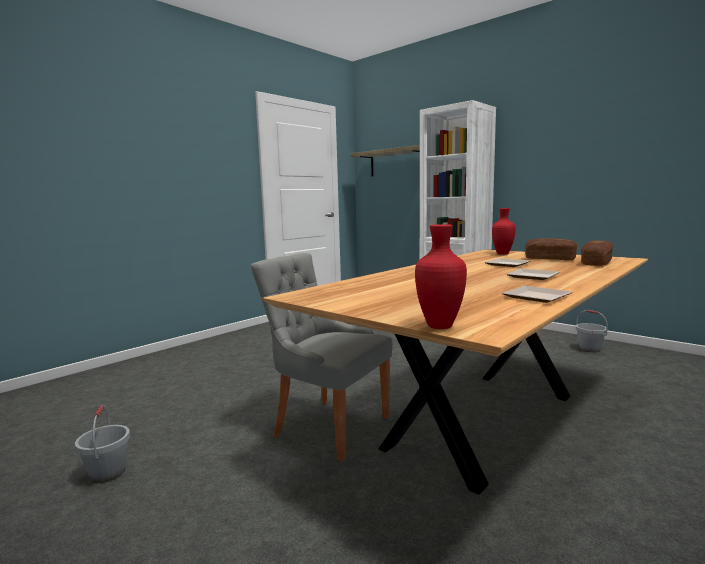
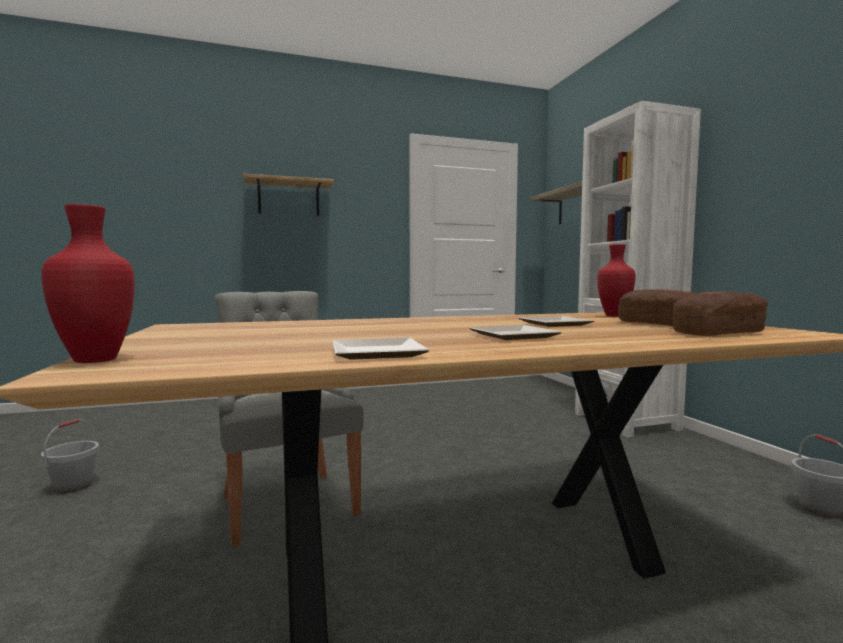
camera: 30 degrees right, 5 degrees down
(153, 152) = (288, 199): none -> shelf

